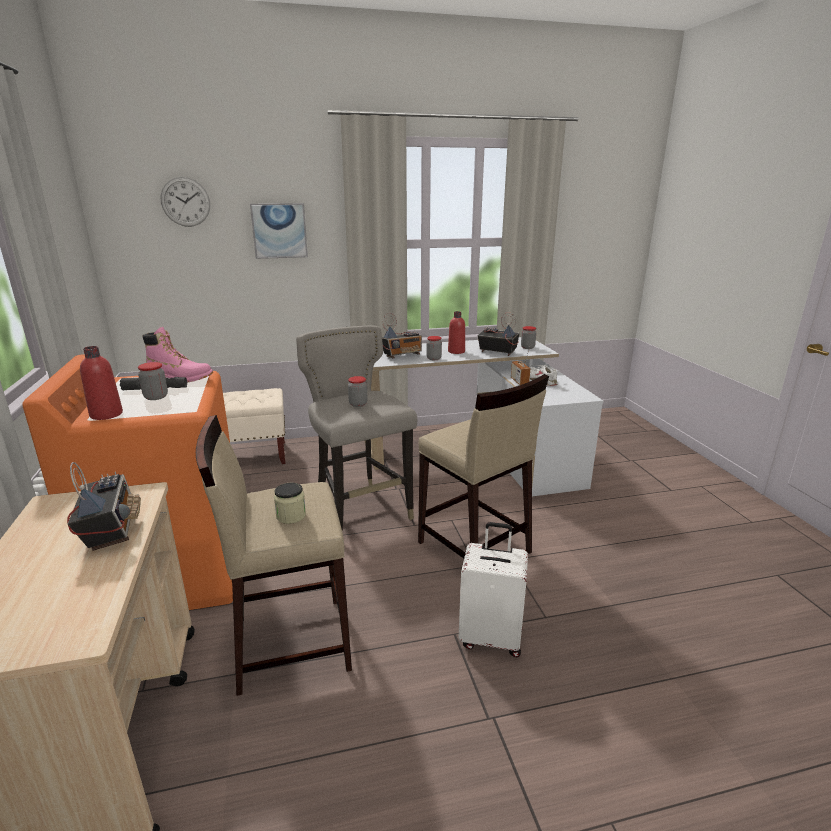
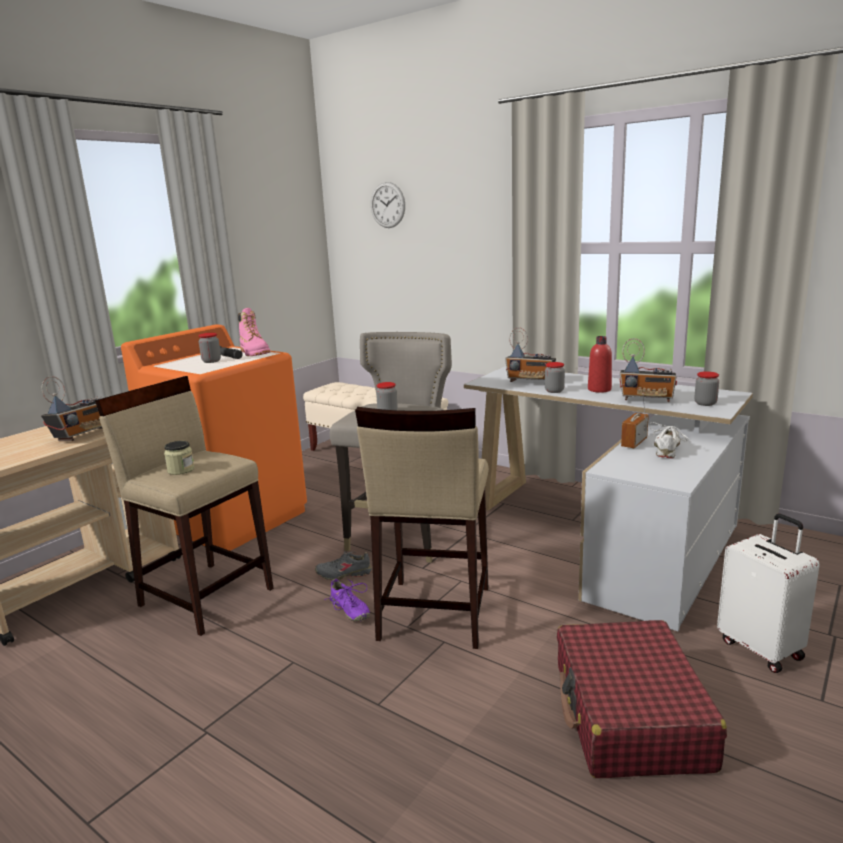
camera: 50 degrees right, 5 degrees down
(106, 414) = (166, 365): red bottle -> none
(279, 231) = (459, 232): picture -> none
(370, 558) = (344, 574): none -> grey shoe
(423, 578) = (349, 610): none -> purple shoe
(491, 637) = (310, 684): white suitcase -> white suitcase (761, 648)
(497, 352) = (647, 400): radio -> radio turned 120 degrees clockwise
(638, 539) = (630, 716): none -> red suitcase

